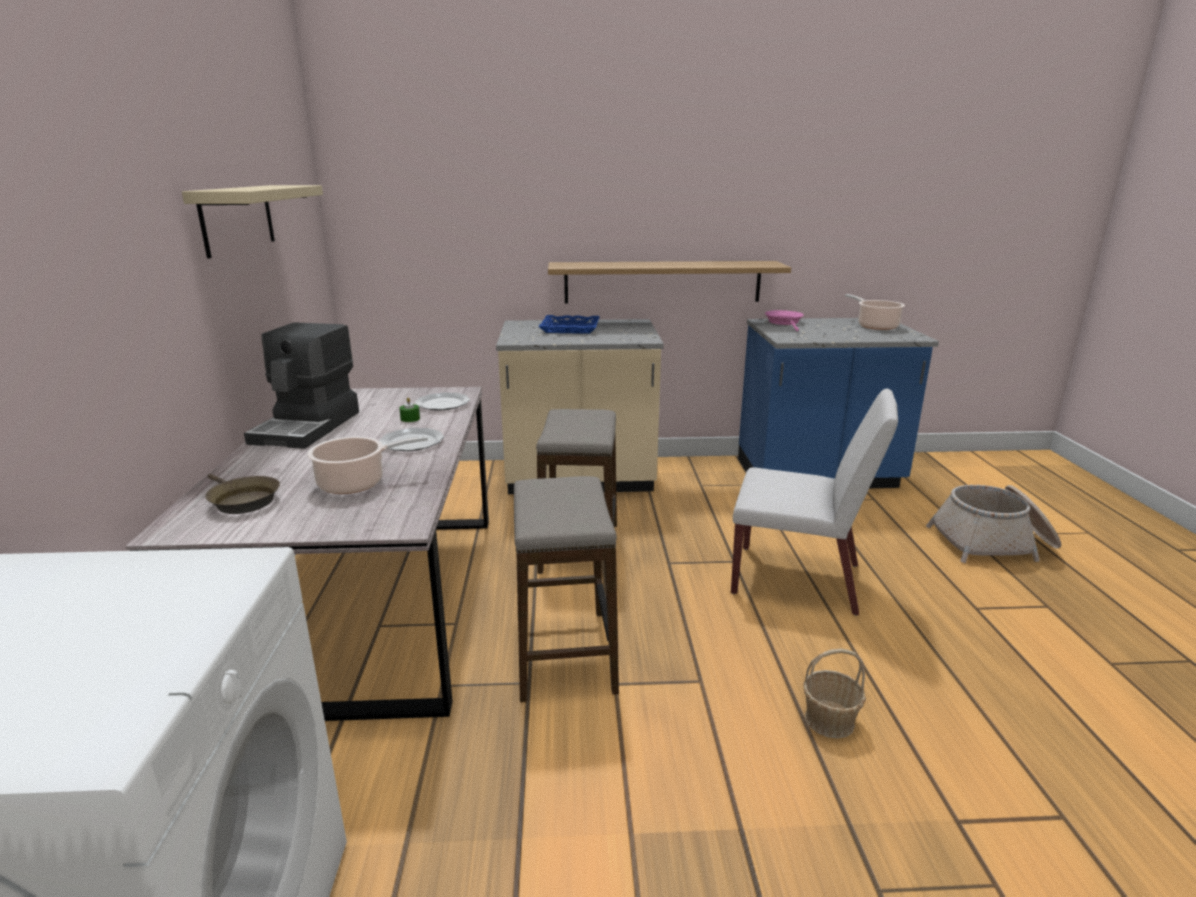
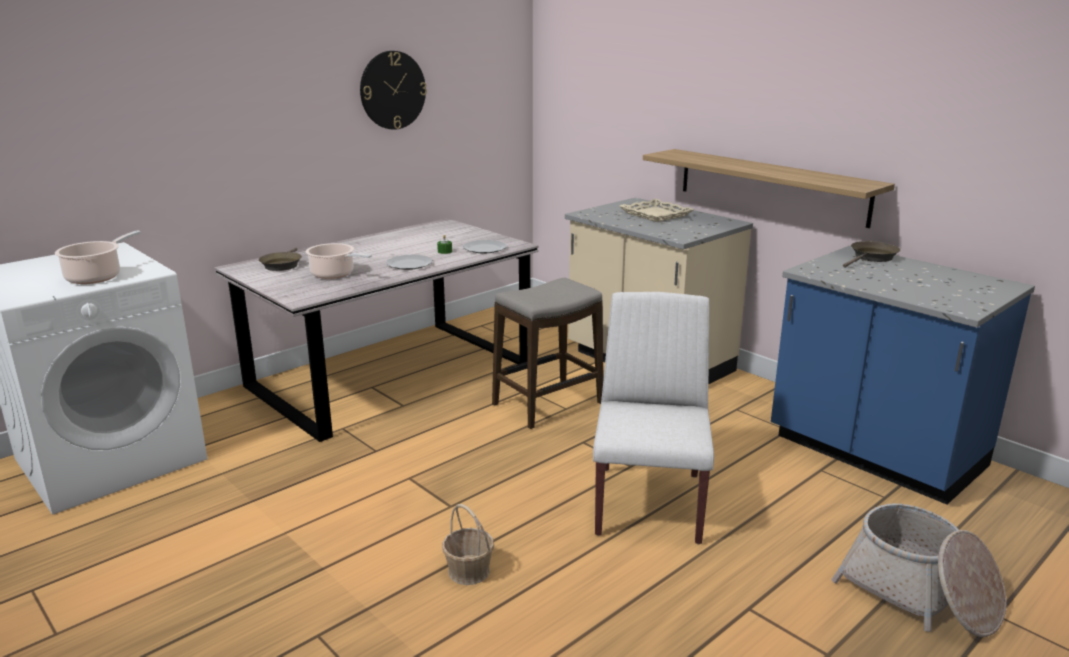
camera: 50 degrees right, 0 degrees up
(238, 218) = (392, 90): beige shelf -> wall clock
(308, 427) = (391, 240): coffee machine -> none
(565, 654) = (418, 450): stool -> none
(570, 328) = (656, 214): blue tray -> beige tray
(784, 323) = (871, 258): pink frying pan -> brown frying pan
(798, 579) = (648, 502): white chair -> white chair turned 150 degrees counterclockwise
(875, 326) = (967, 288): cooking pot -> cooking pot (96, 277)

